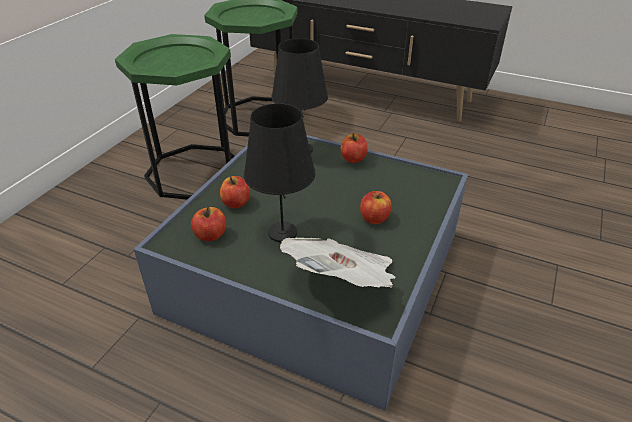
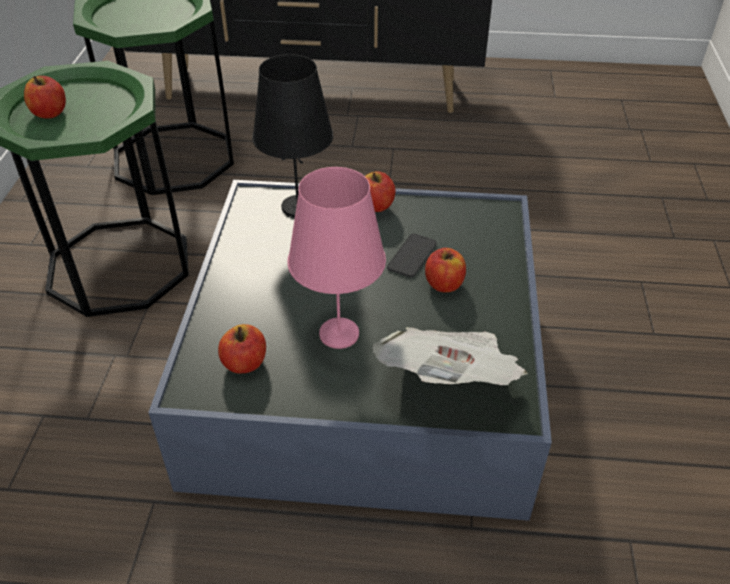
camera: 20 degrees left, 5 degrees up
(236, 203) = (253, 307): apple -> apple (50, 113)
(282, 232) = (338, 333): black table lamp -> pink table lamp
(361, 195) = (412, 256): none -> phone

